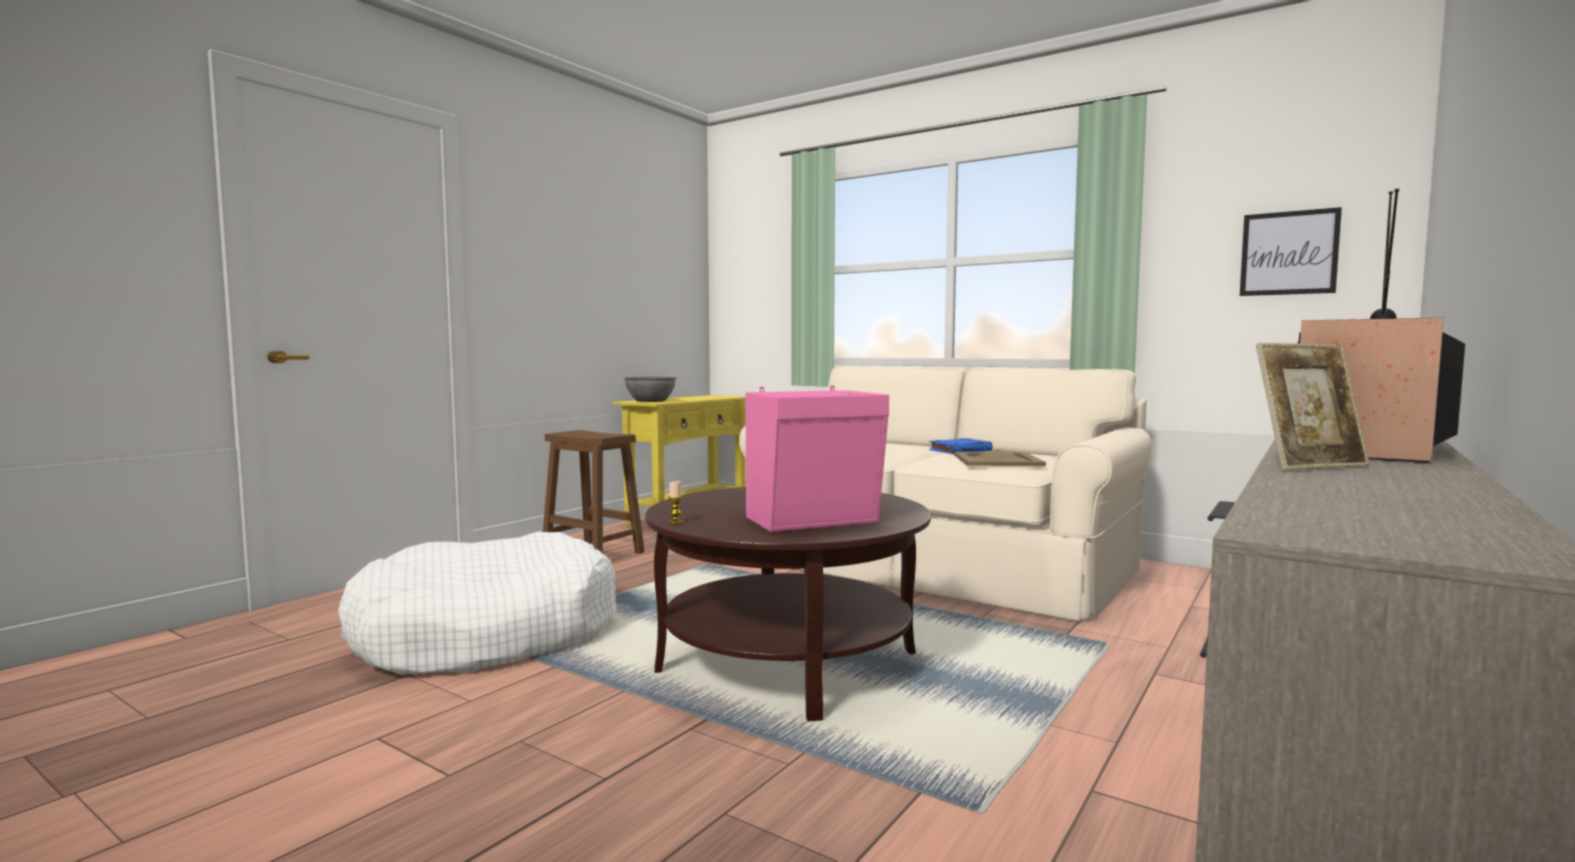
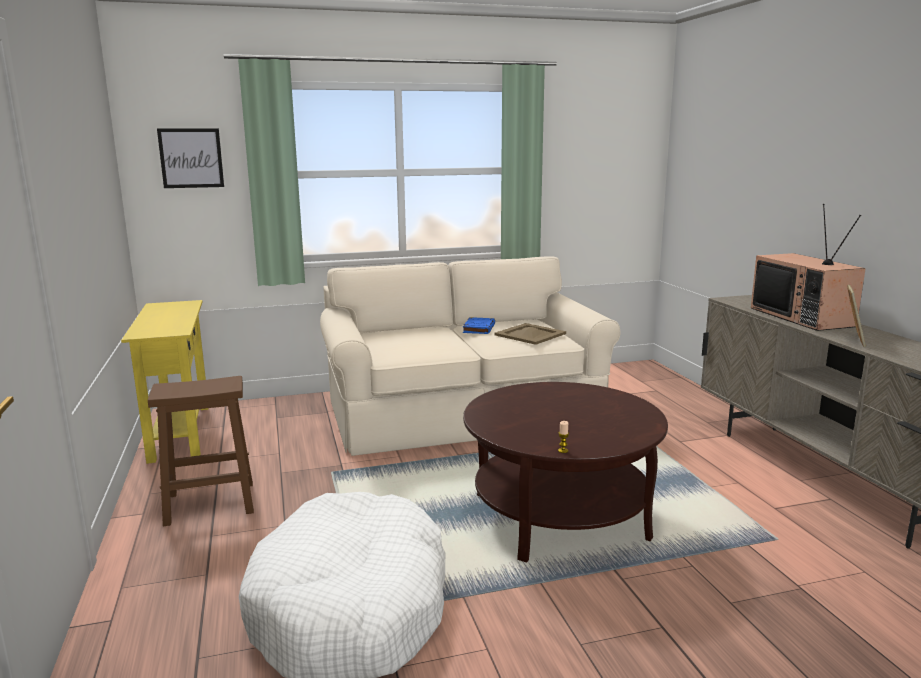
camera: 50 degrees left, 10 degrees up
(650, 401) = (158, 330): grey bowl -> none
(816, 521) = (610, 418): pink speaker -> none
(1289, 253) = (611, 176): picture -> picture (191, 158)

